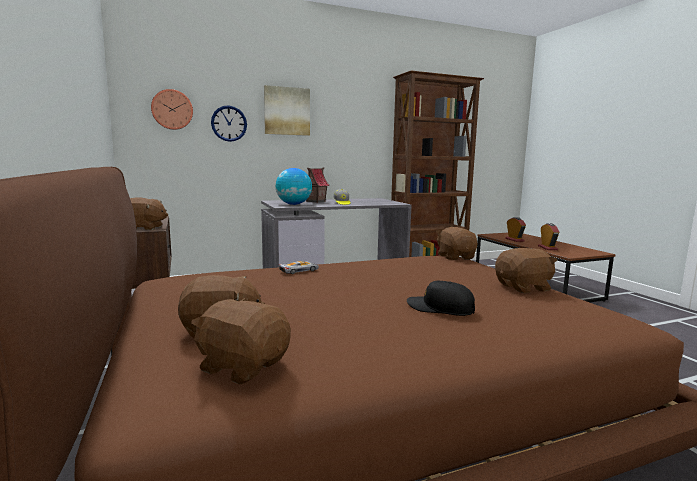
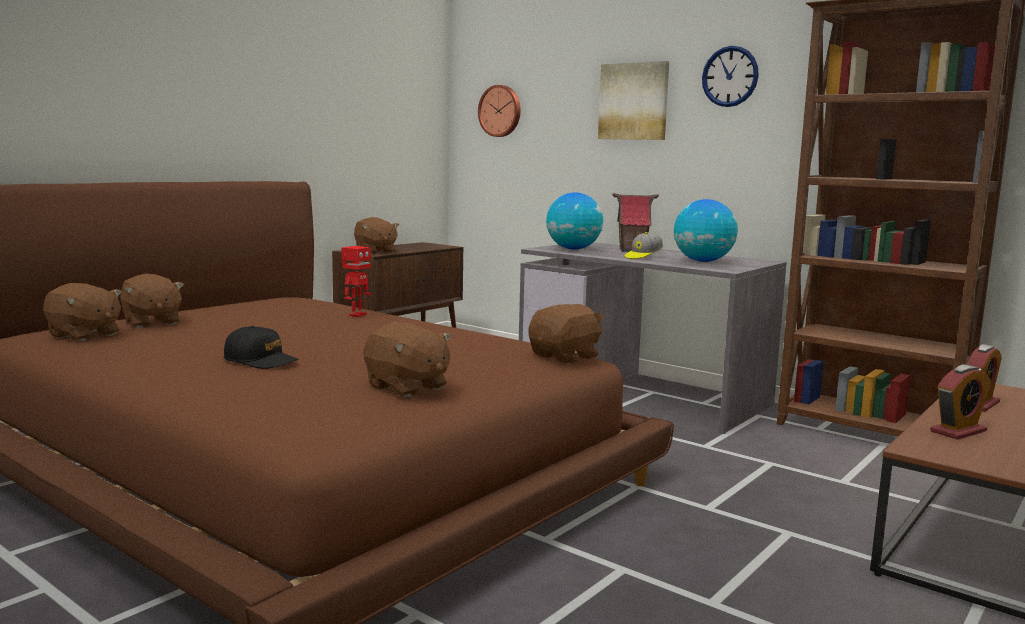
camera: 60 degrees right, 0 degrees up
(229, 123) = (558, 125): wall clock -> wall clock (730, 76)
(243, 366) = (84, 335): brown plush toy -> brown plush toy turned 120 degrees clockwise
(299, 270) = (357, 315): toy car -> toy robot
(368, 201) = (703, 261): none -> globe
(440, 308) = (261, 361): black cap -> black cap turned 120 degrees clockwise

